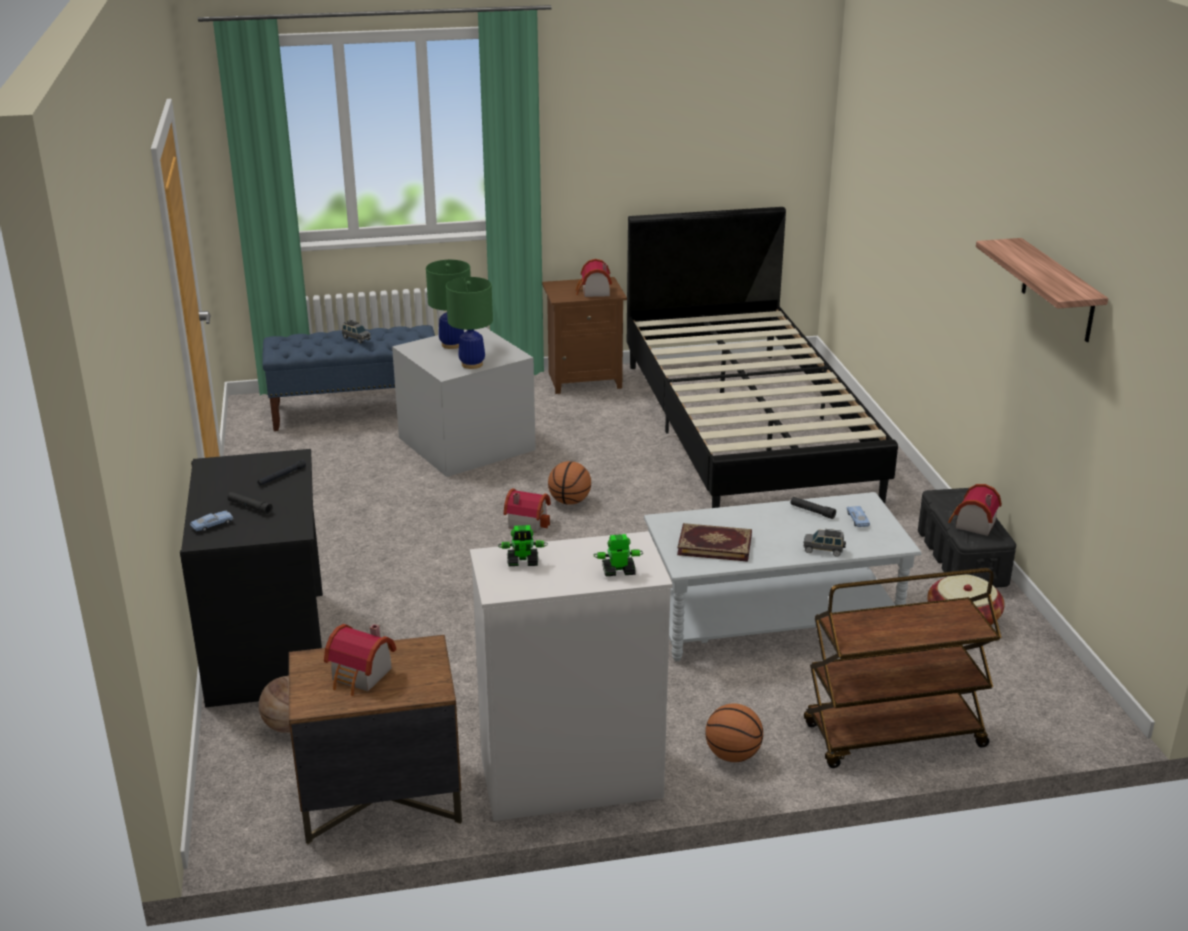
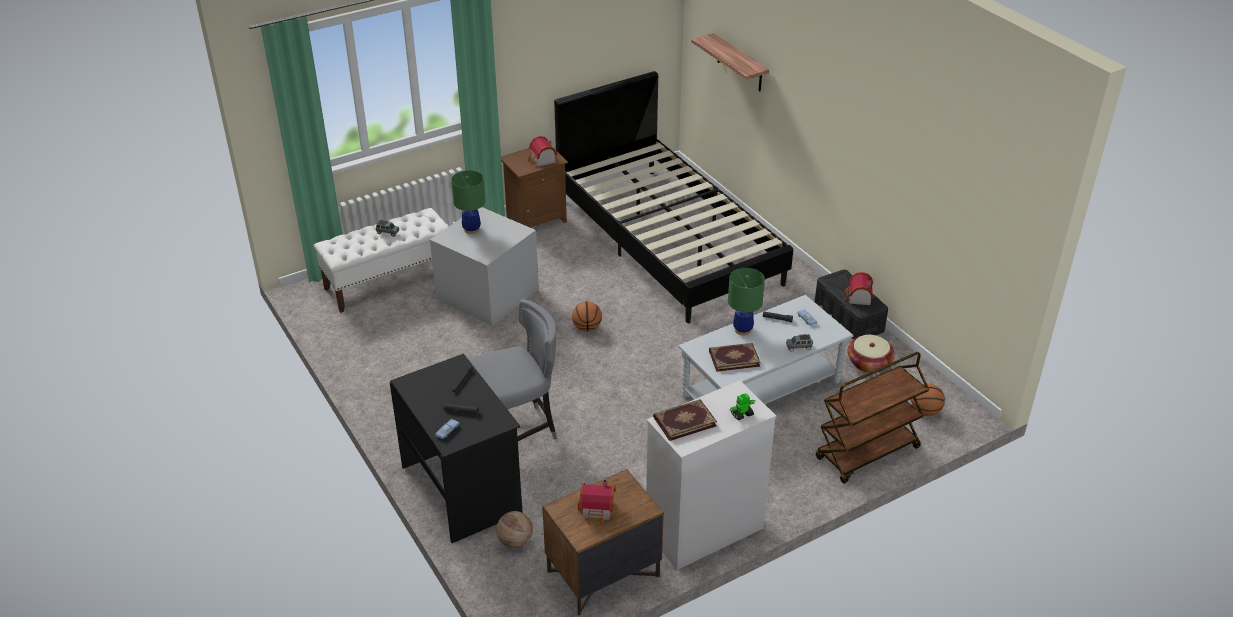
camera: 20 degrees left, 10 degrees up
(356, 411) = (389, 281): blue bench -> white bench
(394, 598) = (519, 431): none -> grey chair
(472, 364) = (498, 245): green table lamp -> green table lamp (742, 330)
(523, 562) = (684, 421): toy robot -> book
(527, 521) = (569, 350): toy house -> none
(732, 755) = (786, 490): basketball -> basketball (925, 411)
(1058, 291) = (910, 160): shelf -> shelf (739, 63)

